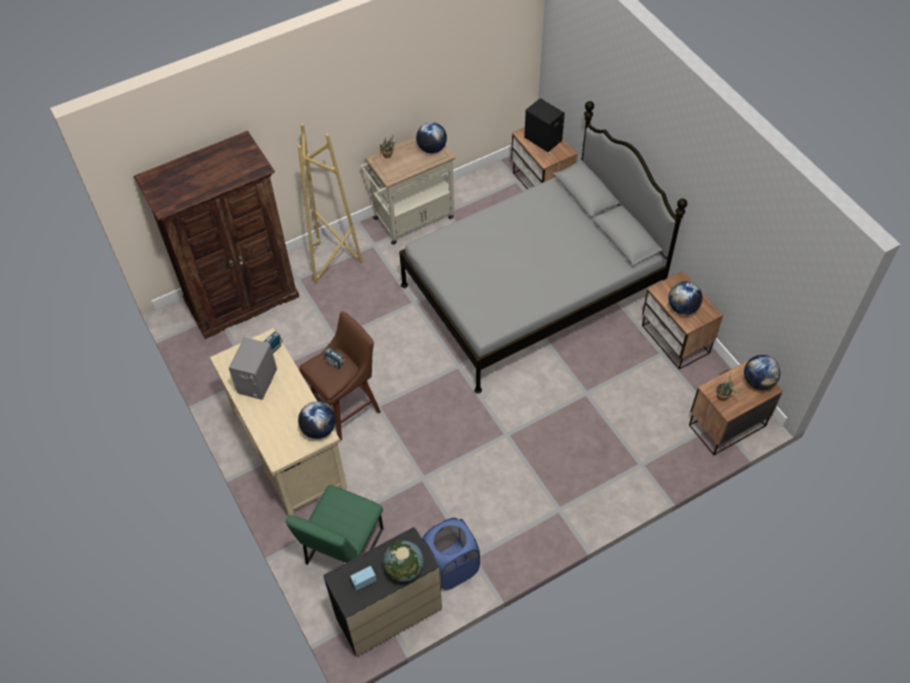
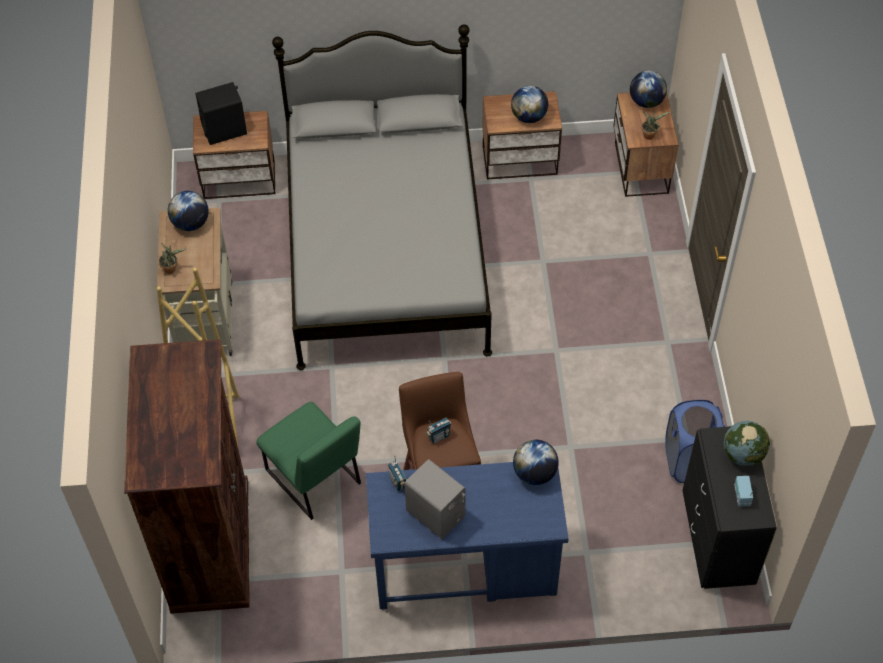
camera: 65 degrees left, 0 degrees up
(288, 449) = (464, 567): beige desk -> blue desk
(343, 548) = (620, 554): green chair -> green chair (314, 478)

